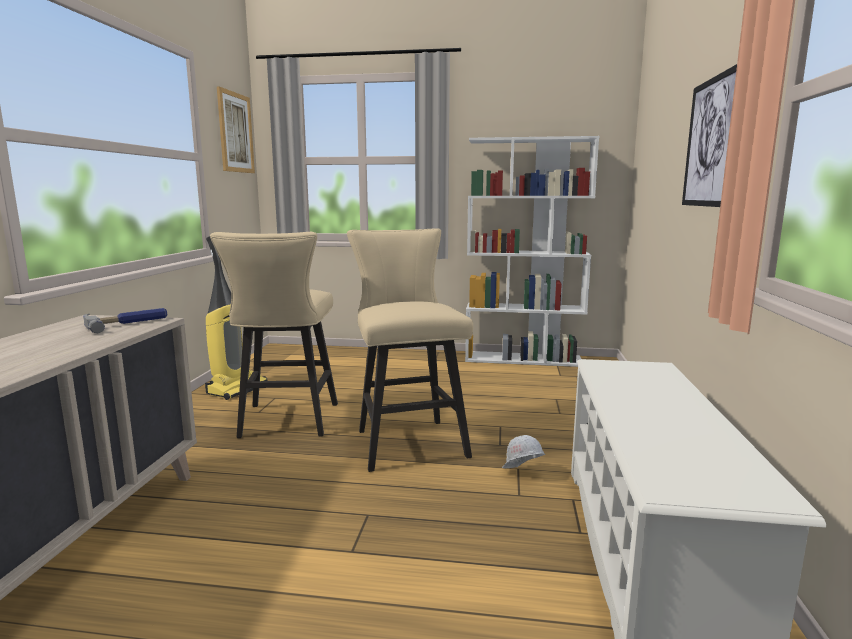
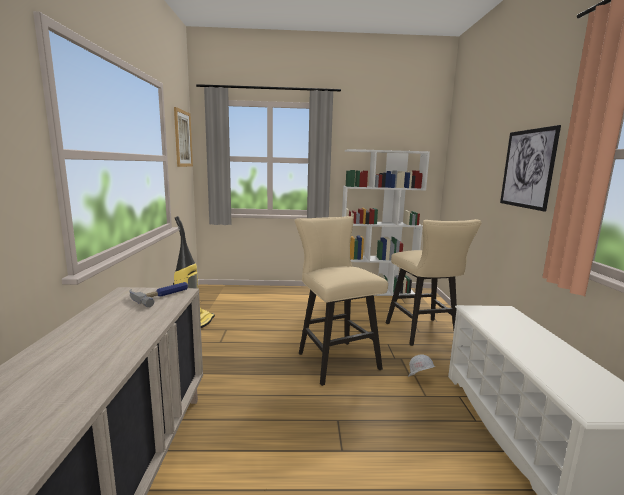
camera: 10 degrees left, 0 degrees up
(286, 423) = (245, 350): beige stool -> beige stool (424, 334)

